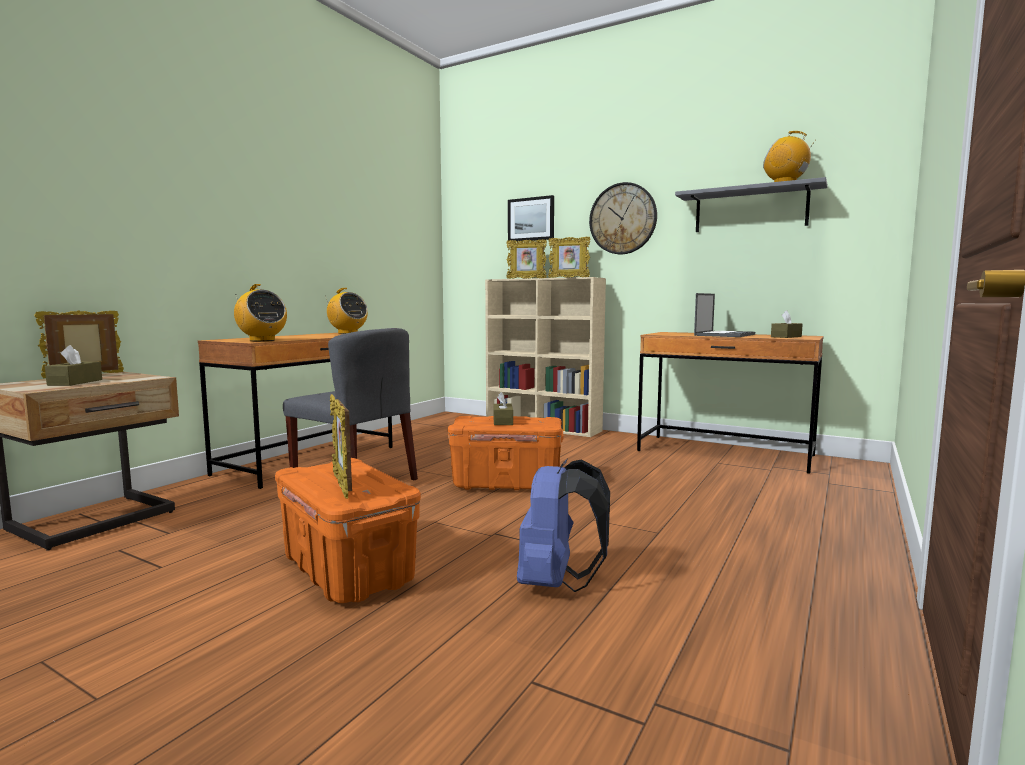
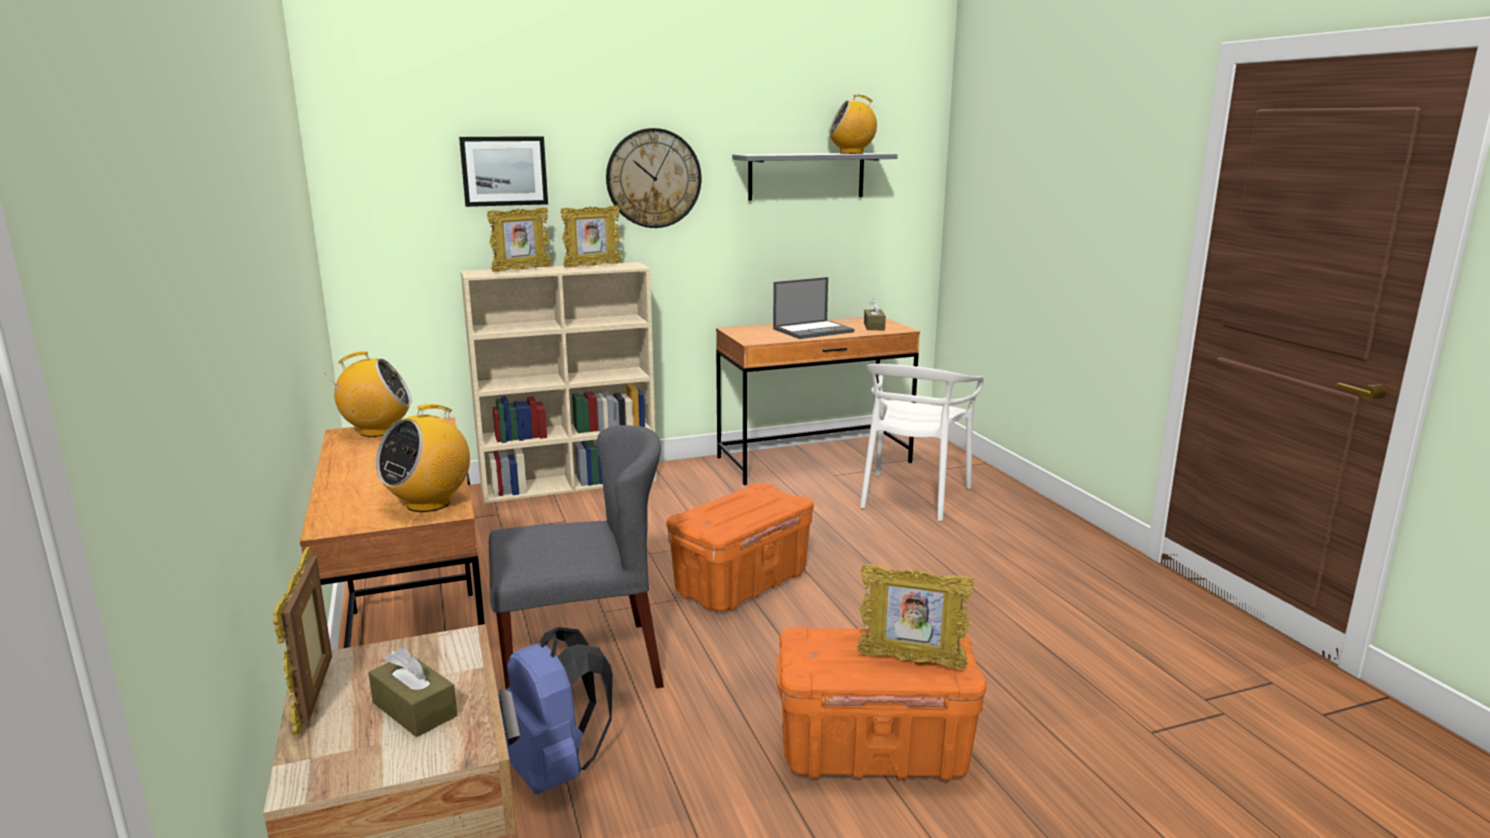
camera: 50 degrees left, 10 degrees up
(262, 340) = (429, 503): radio -> radio turned 135 degrees clockwise
(503, 421) = (743, 510): brown tissue box -> none
(557, 583) = (1010, 659): blue backpack -> blue backpack (555, 770)
(724, 335) = (813, 330): laptop -> laptop turned 75 degrees clockwise
(753, 488) = (912, 496): none -> white chair

